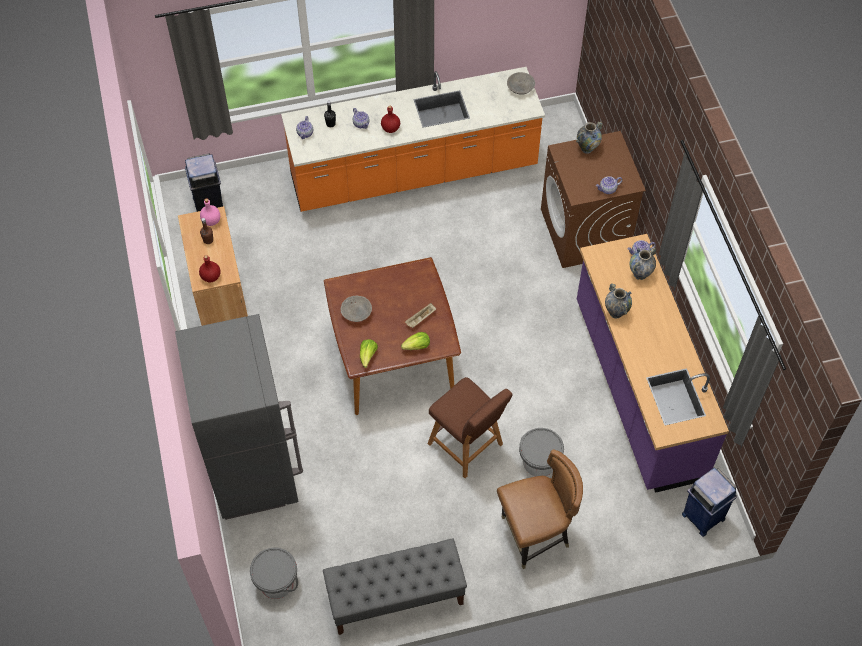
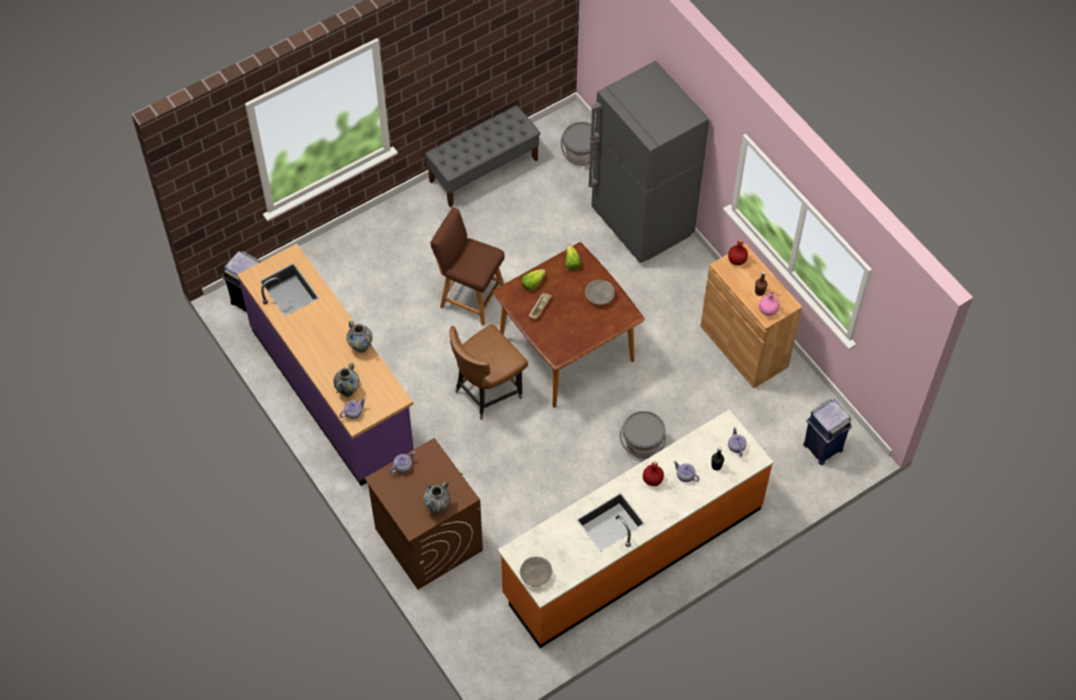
camera: 160 degrees right, 0 degrees up
(535, 535) = (388, 245): brown chair -> brown chair (487, 392)
(539, 462) = (403, 302): grey bucket -> grey bucket (642, 444)

